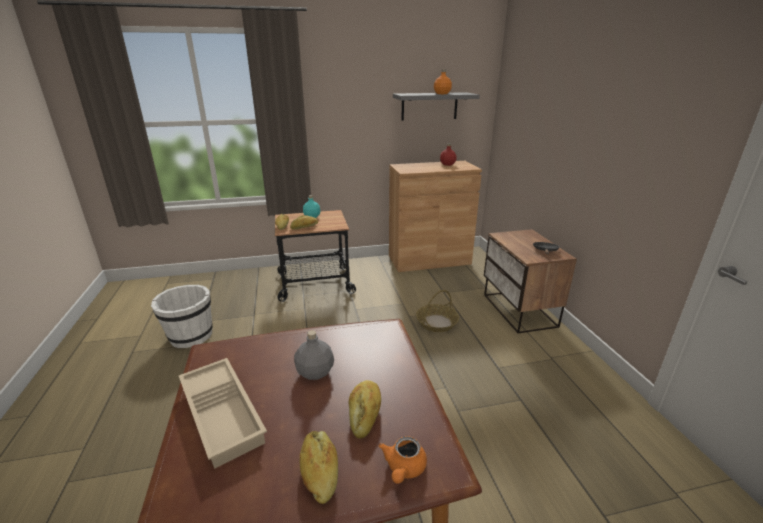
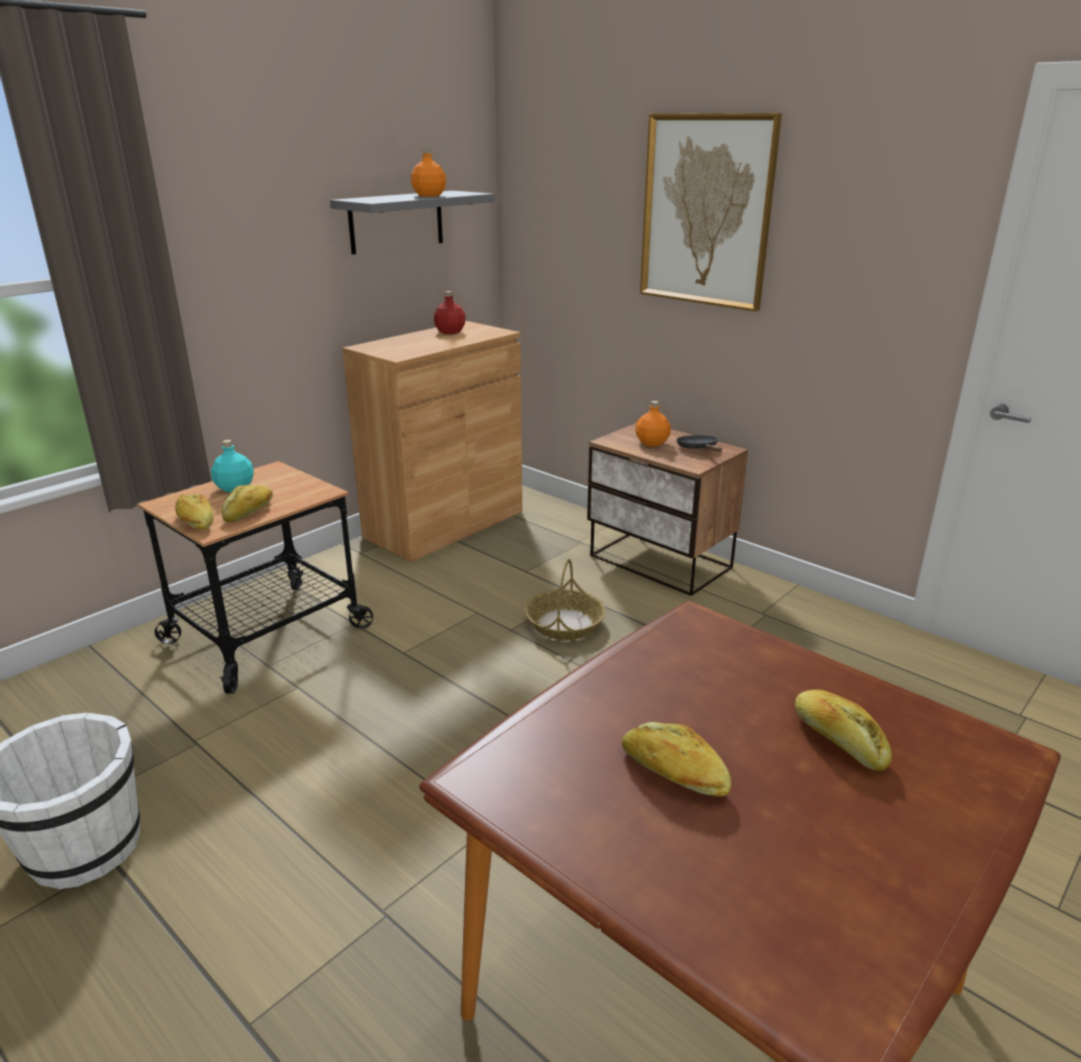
camera: 35 degrees left, 0 degrees up
(224, 413) = (661, 845): beige tray -> none
(315, 372) = (696, 723): grey bottle -> none
(319, 471) = (896, 835): bread -> bread (673, 774)
(403, 468) = (970, 775): orange teapot -> none
(521, 241) = (651, 443): none -> orange bottle
(580, 109) = (706, 211): none -> picture

